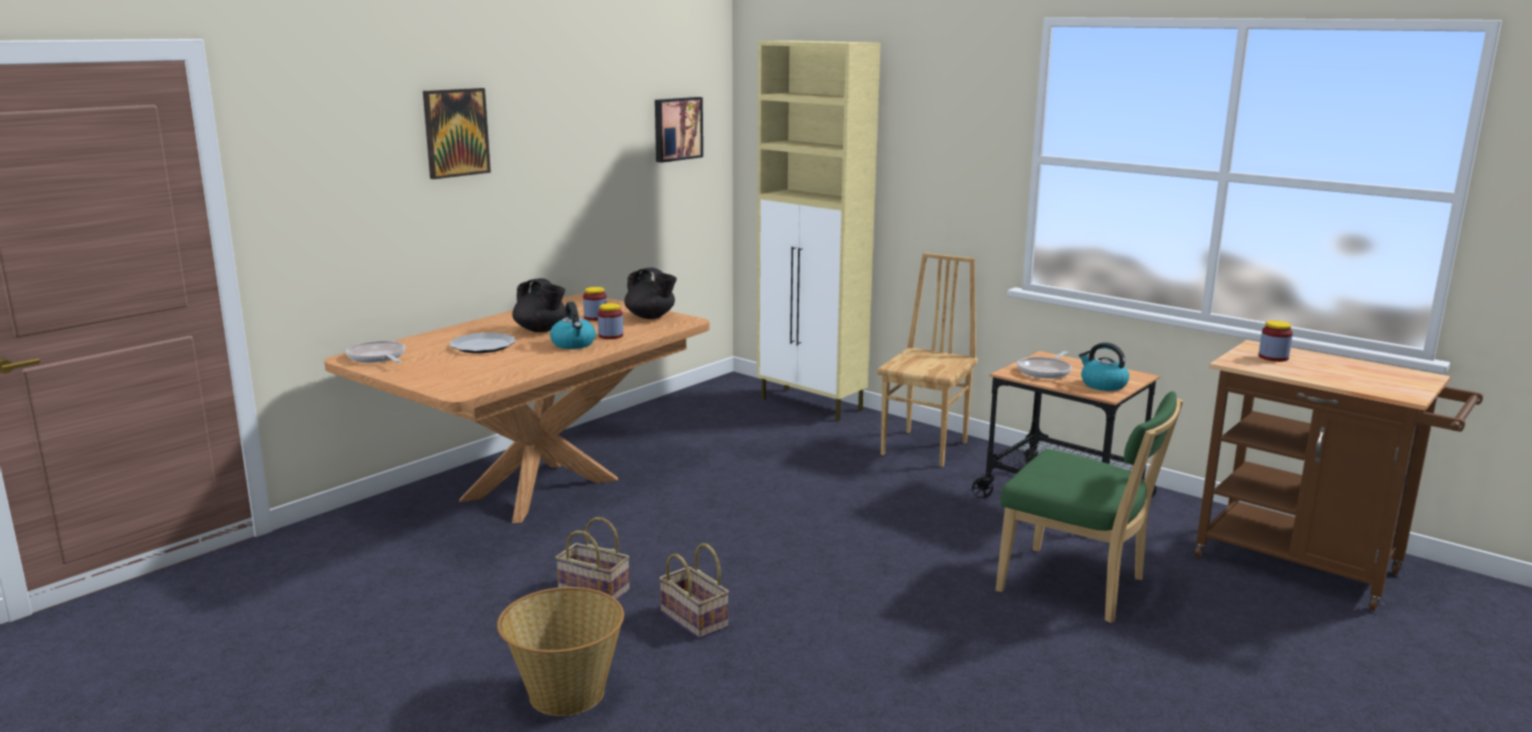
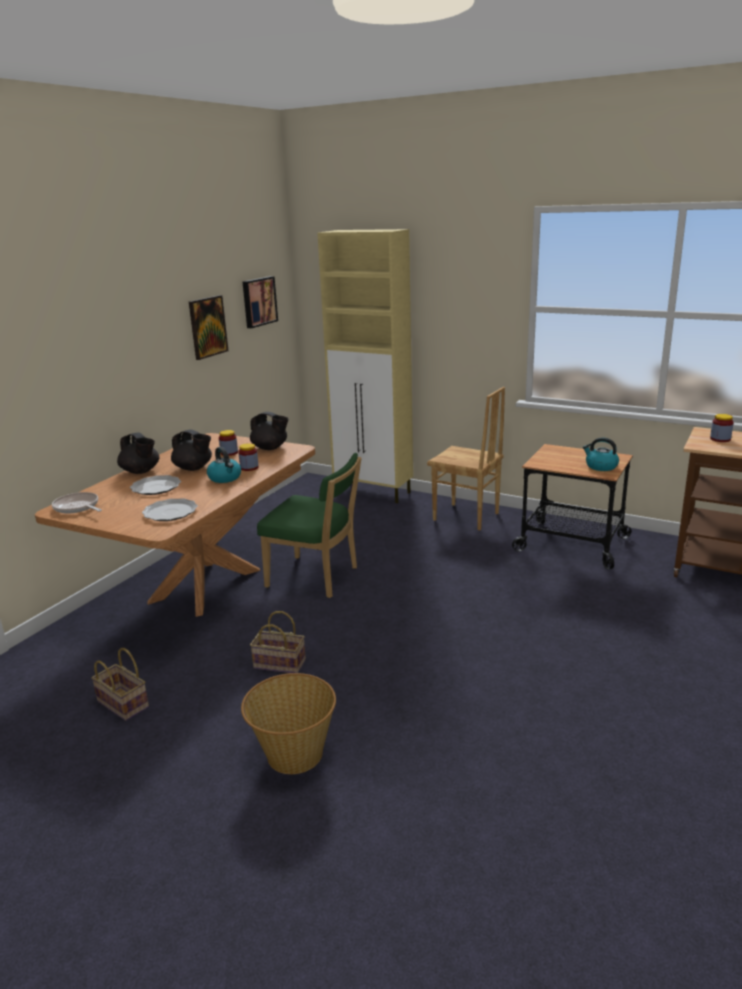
camera: 10 degrees left, 5 degrees up
(456, 132) = (108, 322): picture -> picture (207, 327)
(474, 327) = (141, 471): none -> black teapot
(484, 373) = (170, 512): none -> plate
(696, 620) = (364, 677): basket -> basket (124, 704)
(926, 448) = (466, 517): brown chair -> brown chair turned 105 degrees clockwise
(1045, 371) = (557, 460): frying pan -> none
(1078, 587) = (611, 611): green chair -> green chair (316, 578)

